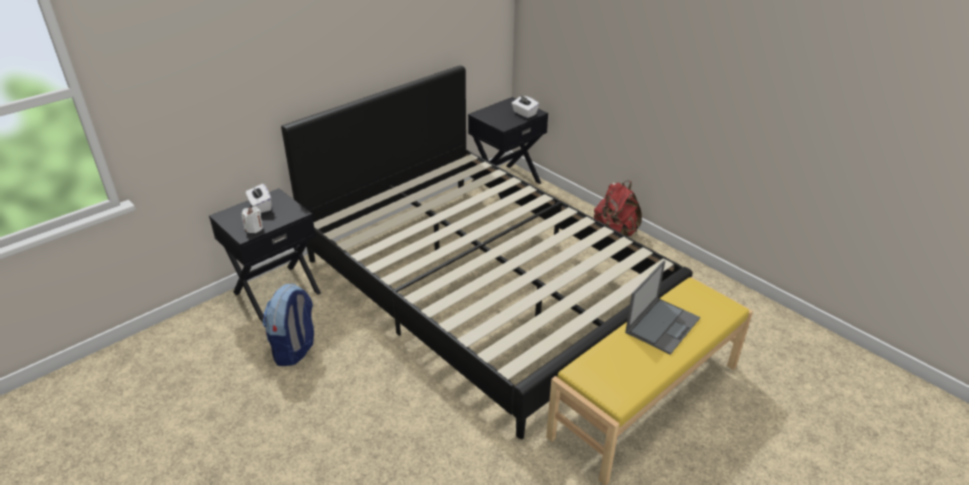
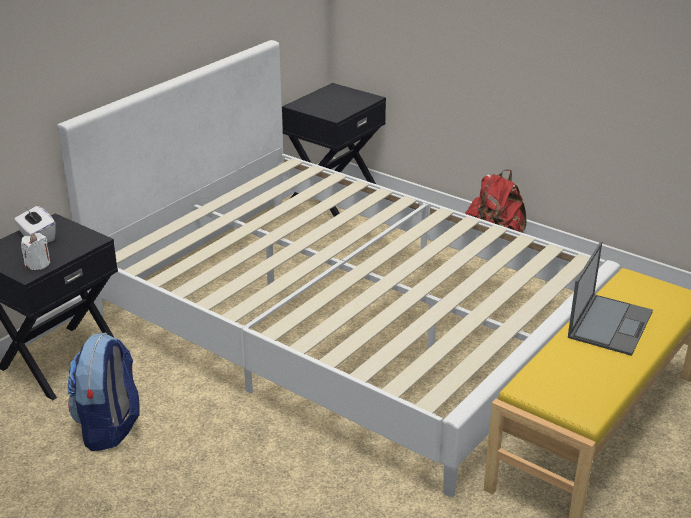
camera: 10 degrees left, 5 degrees down
(484, 286) = (345, 322): black bed -> white bed
(524, 113) = (355, 100): white tissue box -> none

